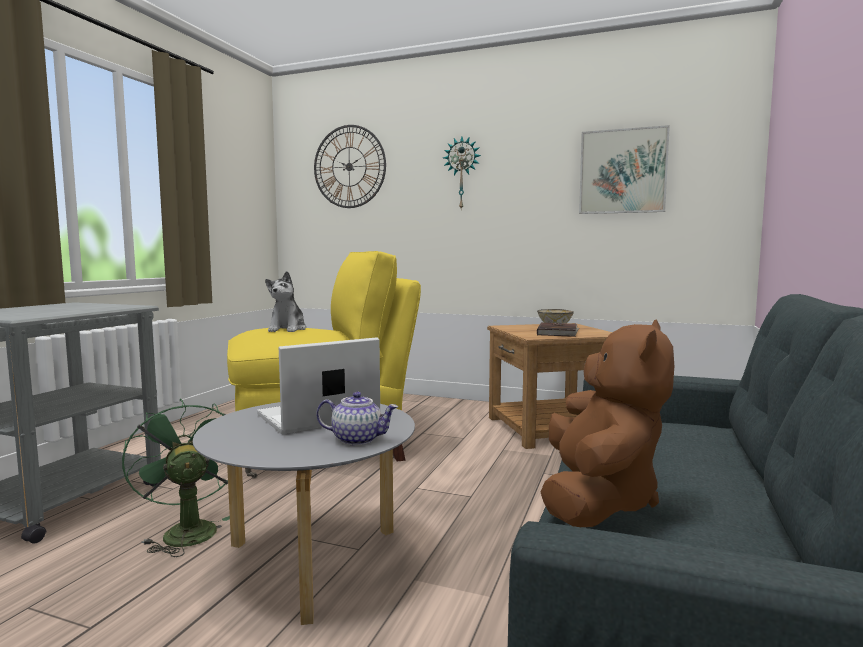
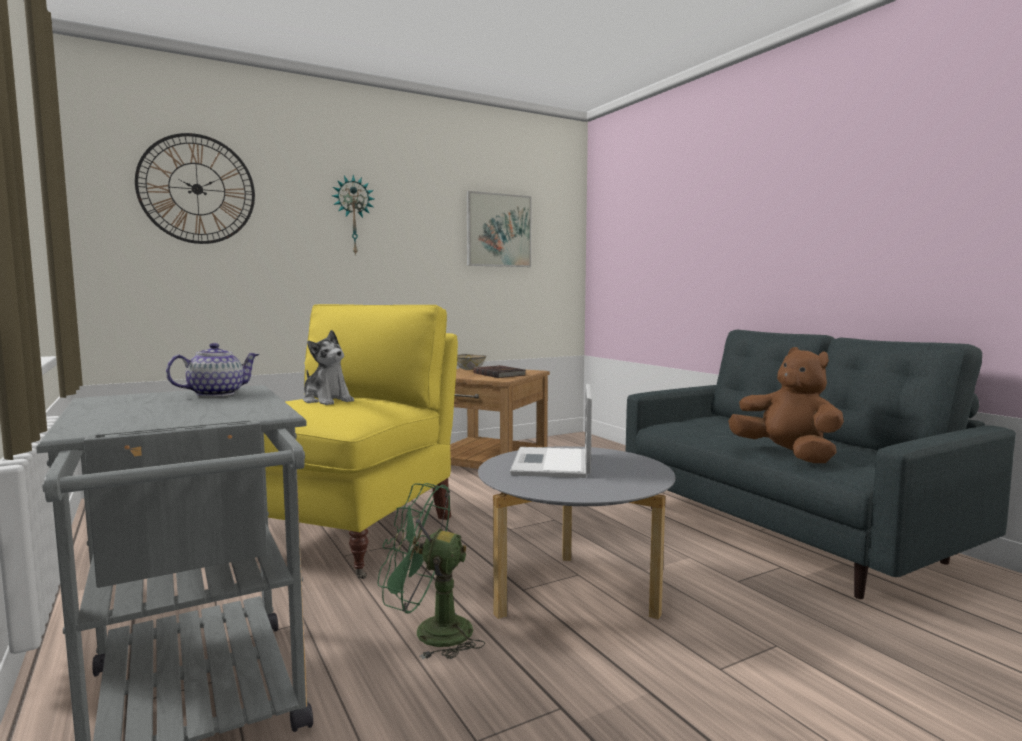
camera: 50 degrees left, 0 degrees up
(358, 439) = (633, 465): teapot -> teapot (216, 394)

